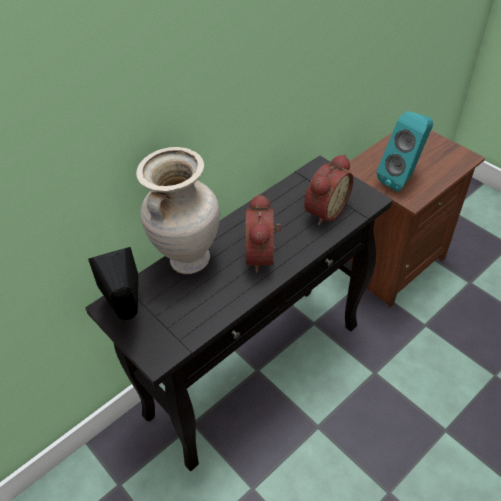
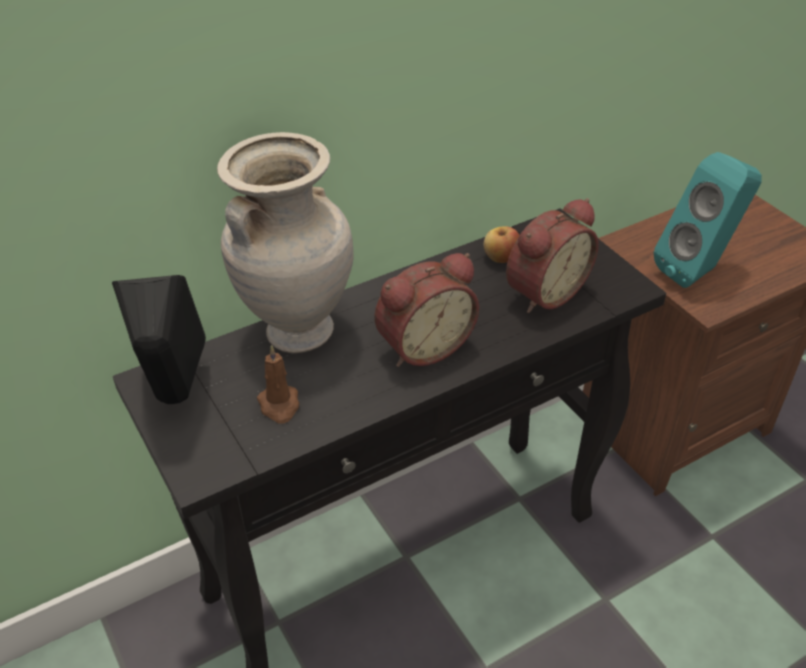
camera: 10 degrees right, 5 degrees down
(191, 308) = (279, 405): none -> brown candle
(264, 255) = (422, 345): alarm clock -> alarm clock turned 135 degrees counterclockwise
(294, 192) = (501, 258): none -> apple

